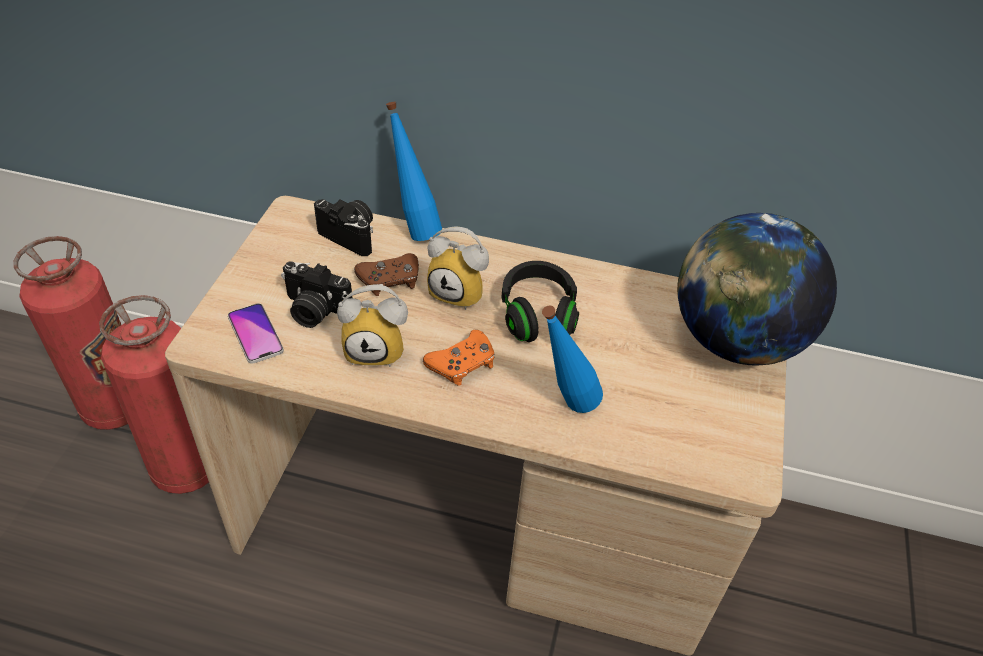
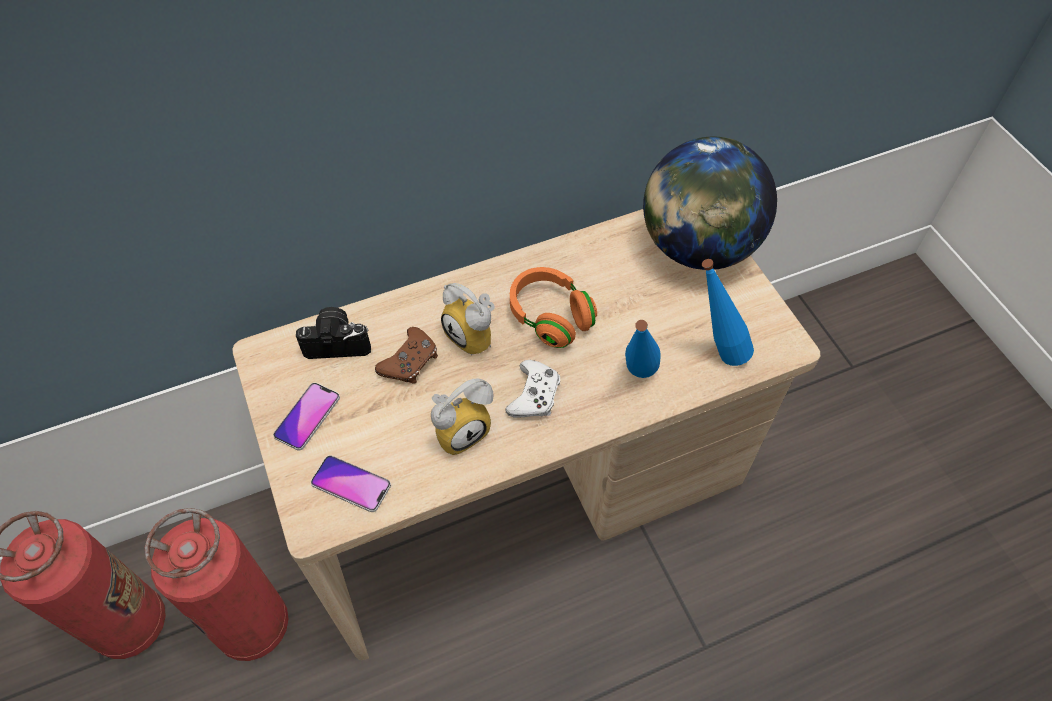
camera: 35 degrees left, 10 degrees up
(276, 271) = (307, 417): none -> phone
(314, 311) = (377, 430): camera -> none
(414, 228) = (383, 301): blue bottle -> blue bottle (715, 352)
(460, 293) = (475, 336): alarm clock -> alarm clock turned 60 degrees clockwise
(462, 363) = (534, 395): orange game controller -> white game controller
(538, 315) = (550, 317): black headphones -> orange headphones

